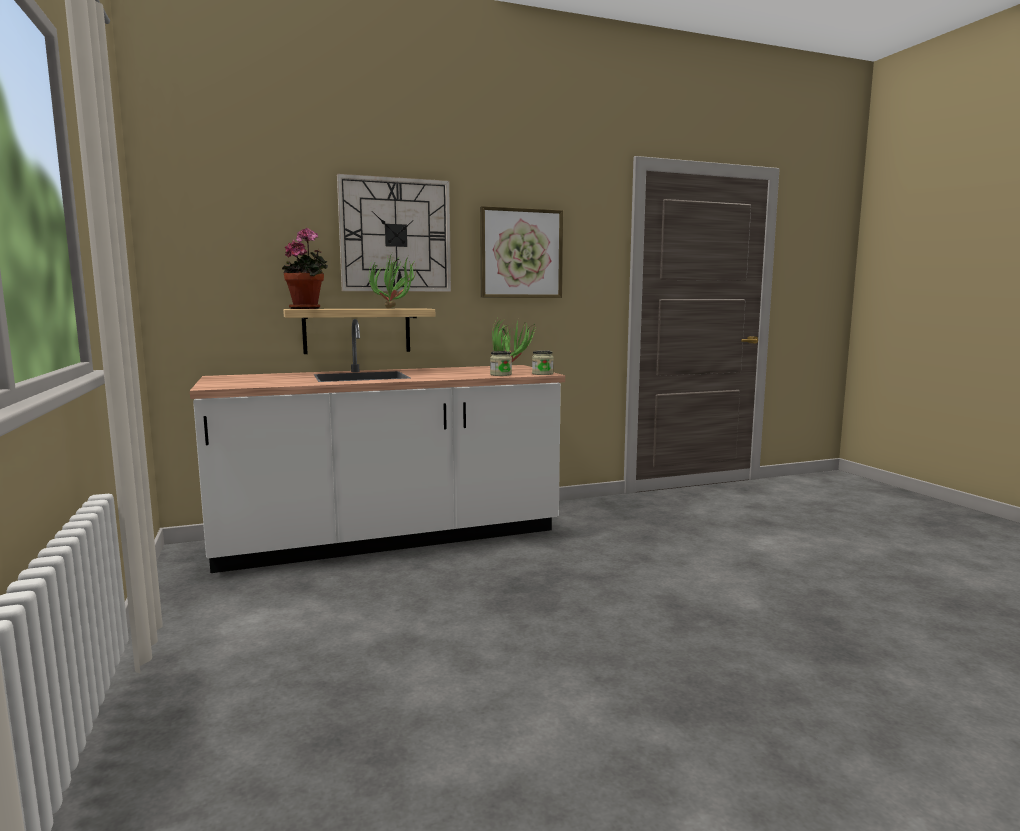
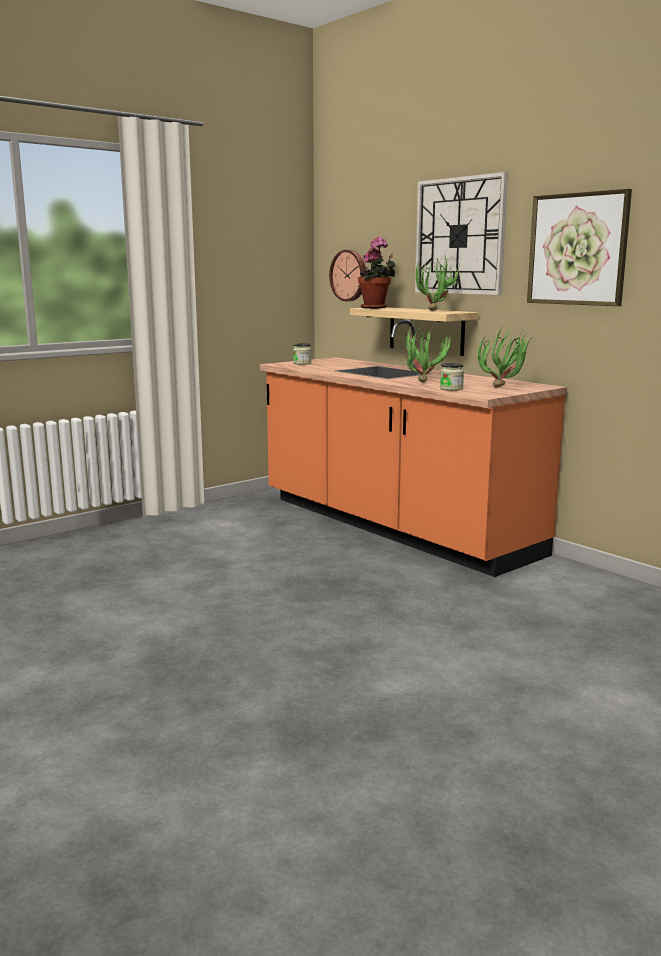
camera: 70 degrees right, 5 degrees up
(220, 272) = (350, 275): none -> wall clock
(389, 538) = (394, 526): white counter -> orange counter
(444, 375) = (423, 381): none -> potted plant
(542, 374) = (483, 395): jar -> jar (302, 363)

